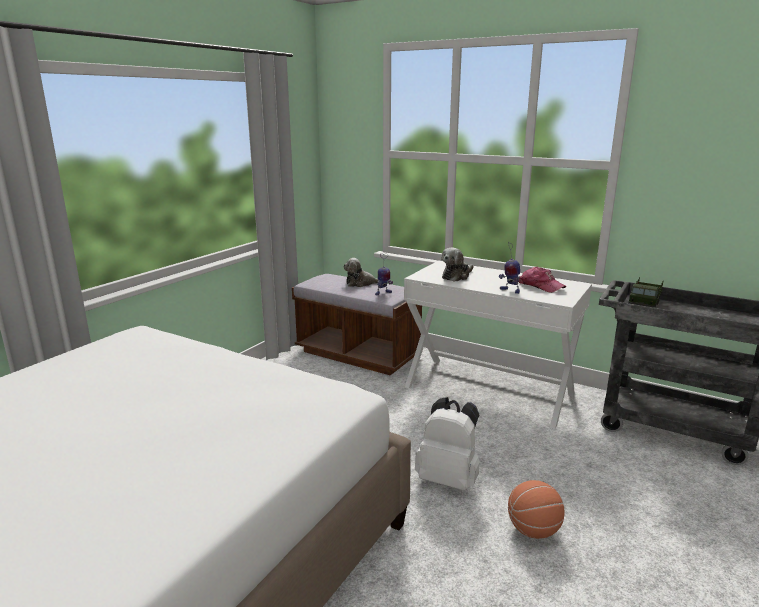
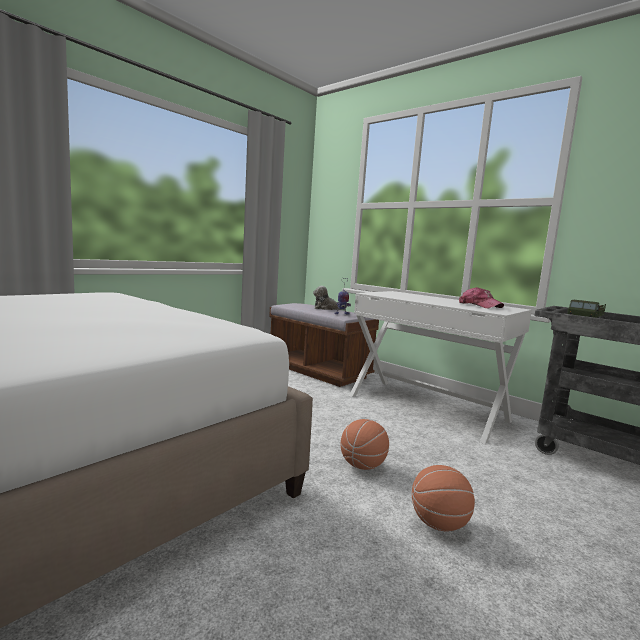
camera: 10 degrees right, 10 degrees down
(448, 479) = (362, 465): white backpack -> basketball
(456, 276) = (403, 296): plush toy -> none
(509, 290) = (448, 304): toy robot -> none

